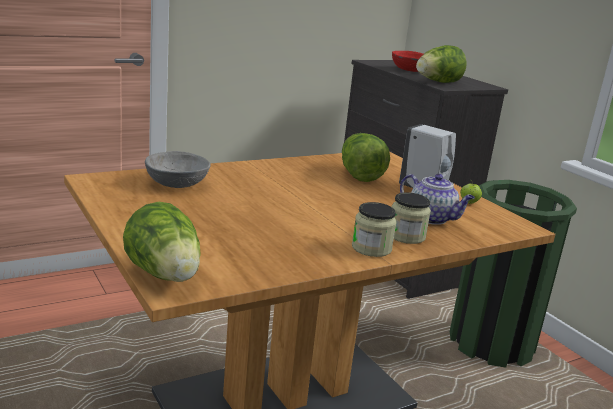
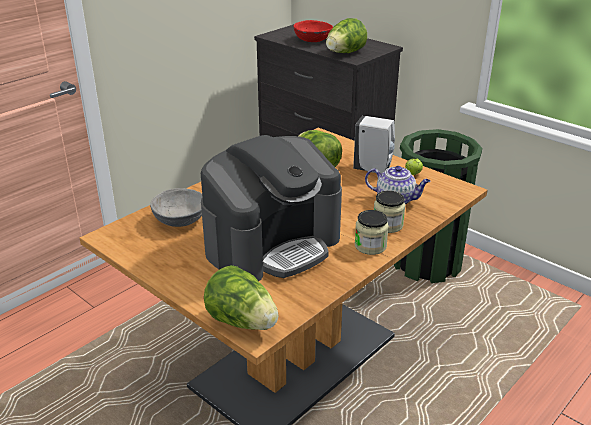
camera: 15 degrees left, 10 degrees up
(258, 222) = (272, 244): none -> coffee machine

